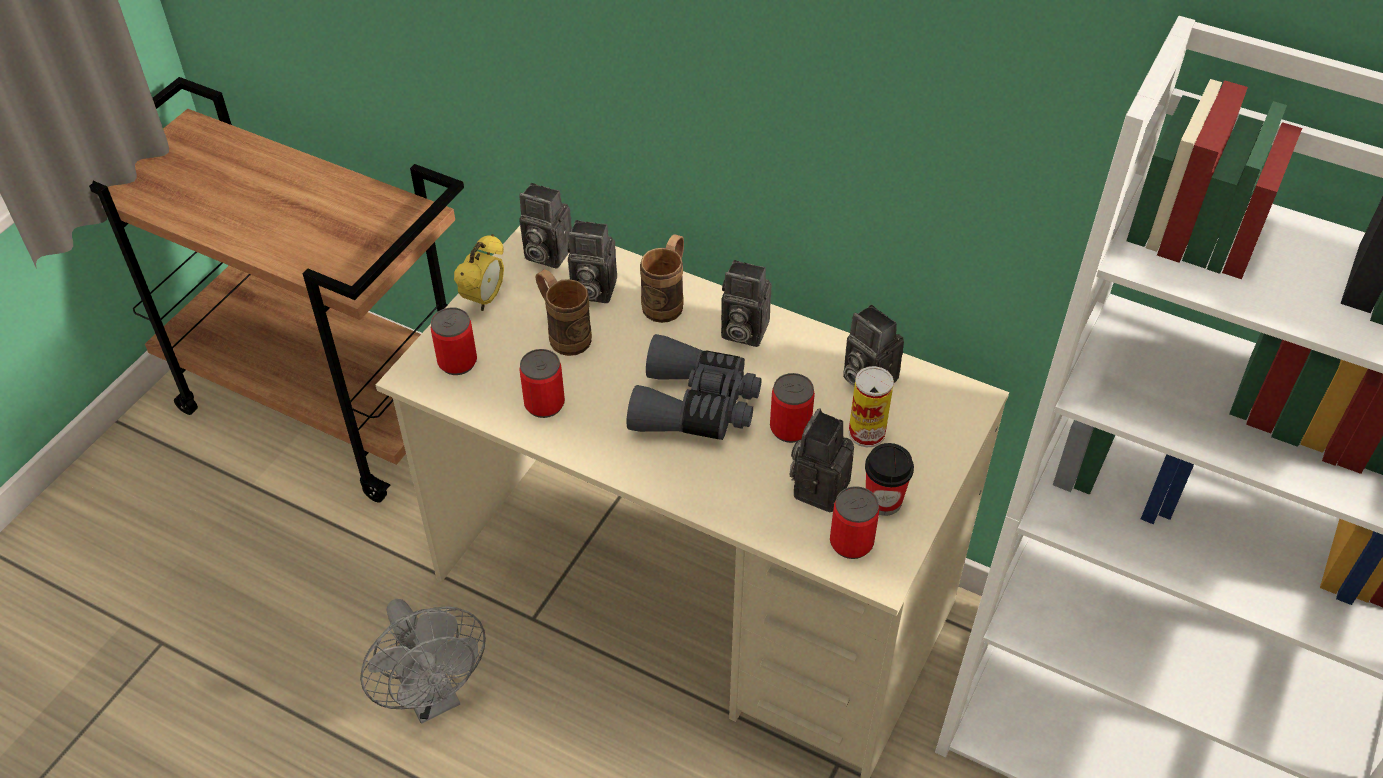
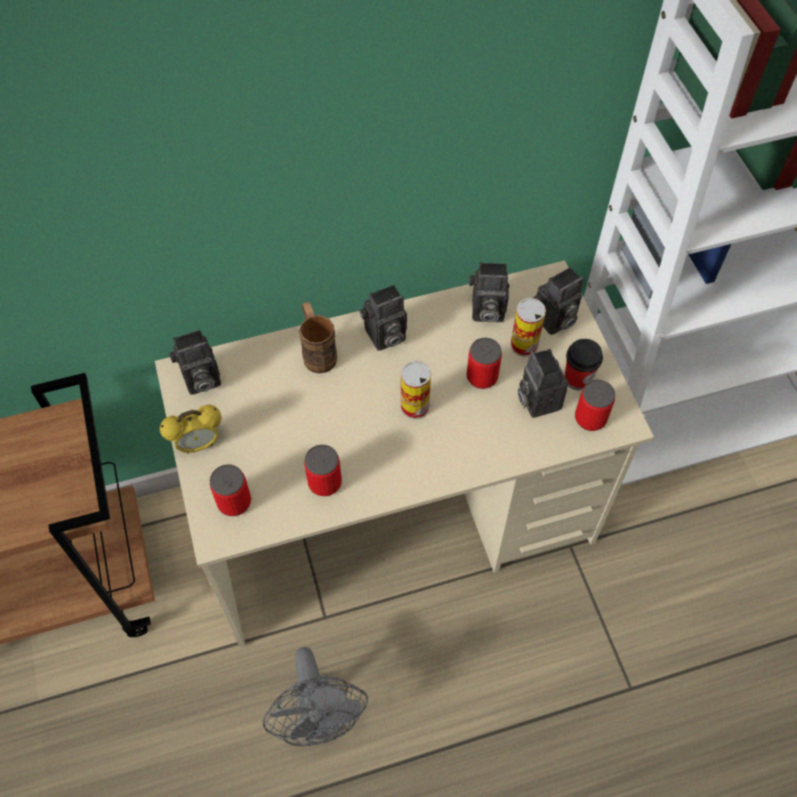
camera: 45 degrees left, 10 degrees up
(433, 697) = (320, 718): grey fan -> grey fan turned 60 degrees clockwise
(484, 299) = (198, 444): alarm clock -> alarm clock turned 90 degrees clockwise
(564, 334) = (280, 426): brown mug -> none
(591, 290) = (261, 382): camera -> camera (553, 321)
(696, 406) = (415, 407): grey binoculars -> can

